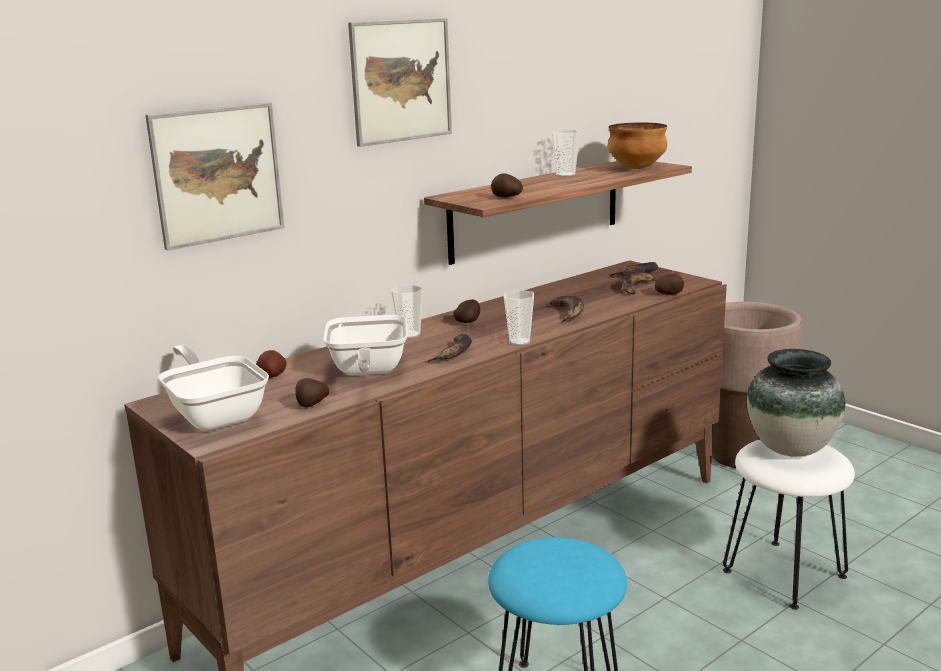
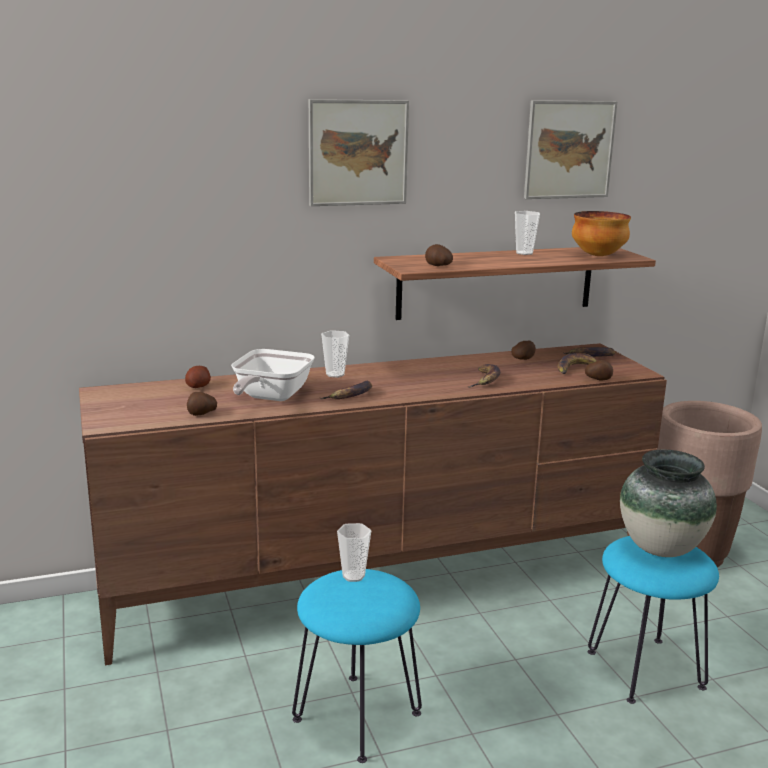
camera: 20 degrees right, 0 degrees up
(215, 415) = (128, 408): frying pan -> none
(217, 174) = (176, 216): picture -> picture (569, 150)
(468, 322) = (394, 372): potato -> potato (523, 359)
(519, 342) = (416, 396): cup -> cup (353, 576)
(783, 573) = (644, 669): white stool -> turquoise stool

